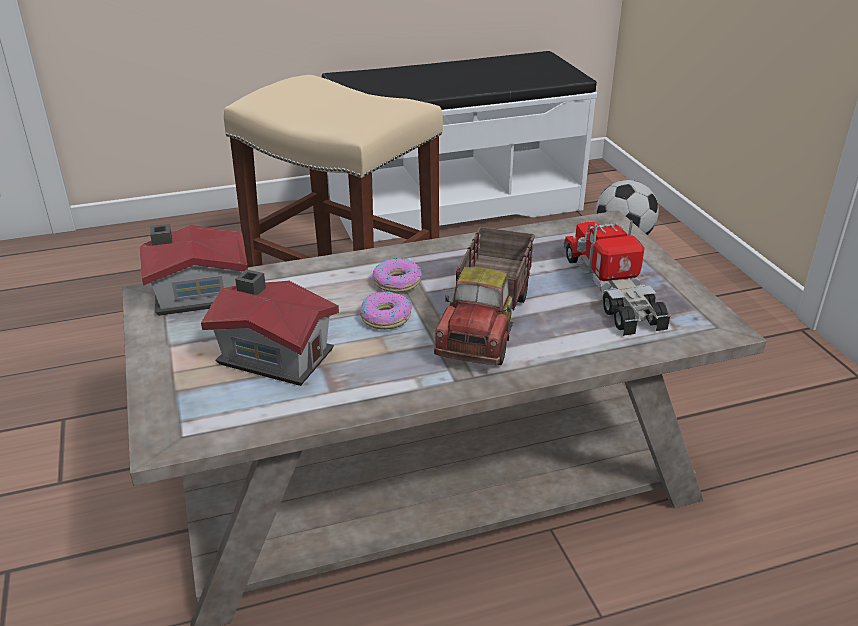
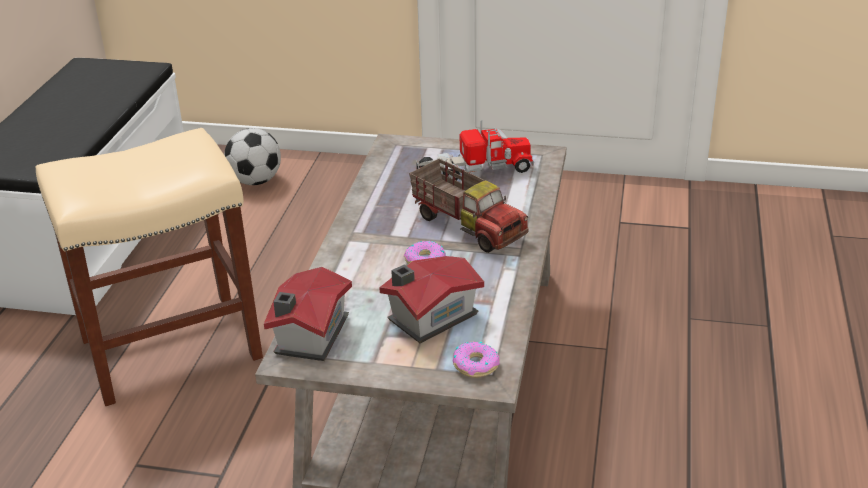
camera: 60 degrees left, 0 degrees up
(398, 282) = (384, 244): donut -> donut (475, 365)
(612, 290) = (474, 171): toy truck -> toy truck turned 150 degrees clockwise

